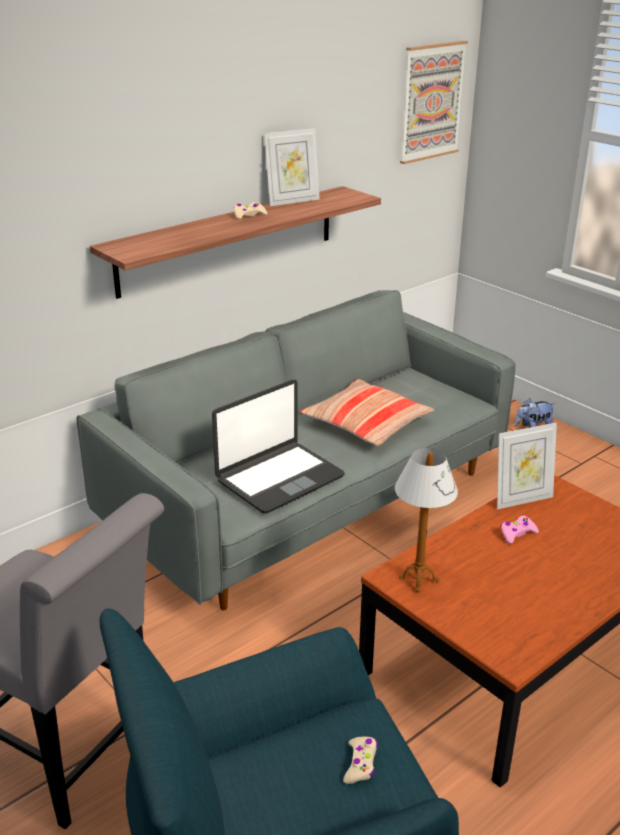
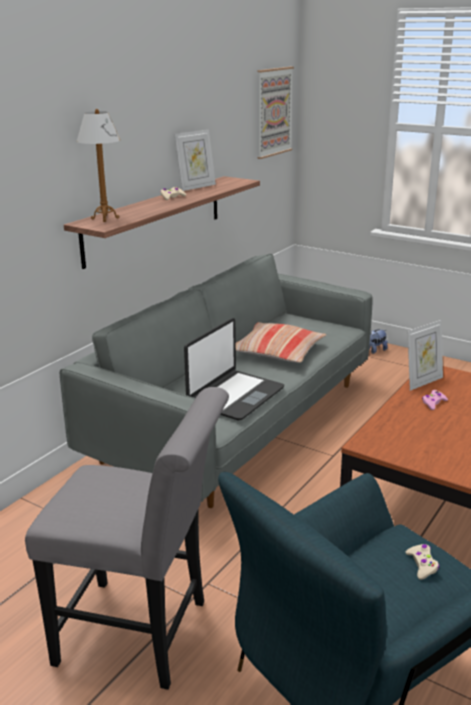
camera: 15 degrees left, 5 degrees down
(418, 579) = (384, 442): table lamp -> table lamp (105, 218)

